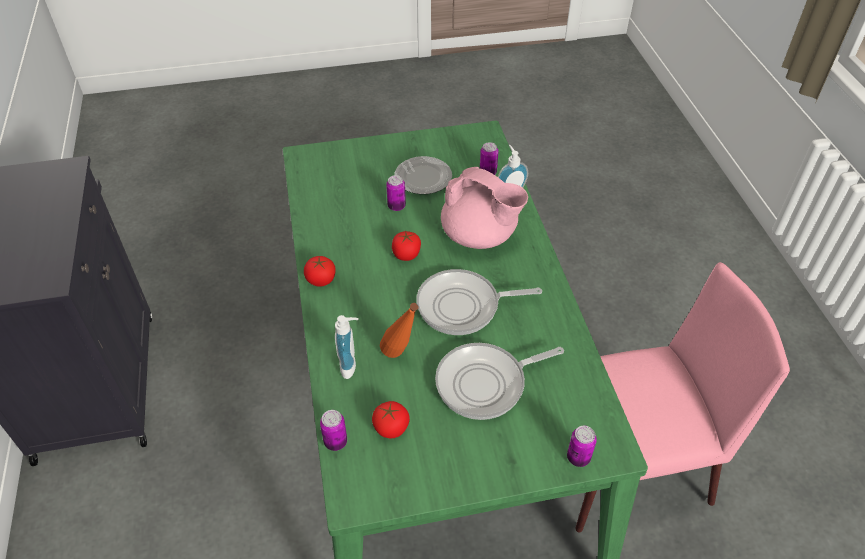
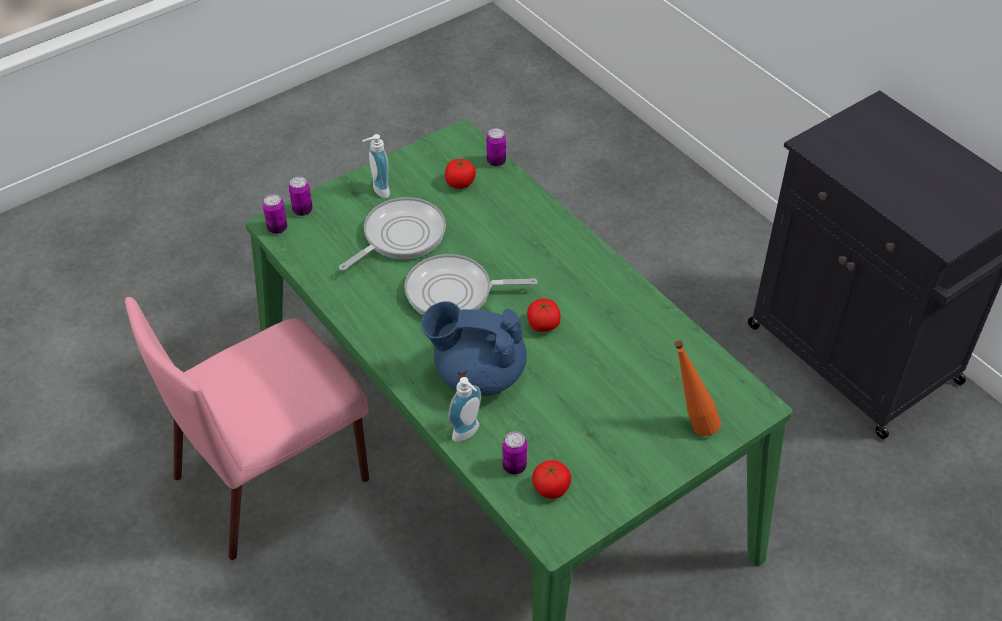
camera: 155 degrees right, 0 degrees up
(321, 280) = (607, 270): tomato -> tomato (551, 488)
(351, 366) = (522, 212): soap dispenser -> soap dispenser (378, 190)
(396, 206) = (593, 377): can -> can (277, 228)
(401, 358) = (484, 231): orange bottle -> orange bottle (691, 423)
(422, 178) = (589, 427): plate -> none
(463, 306) = (454, 293): frying pan -> frying pan turned 150 degrees counterclockwise
(480, 236) = (478, 373): pink teapot -> blue teapot

